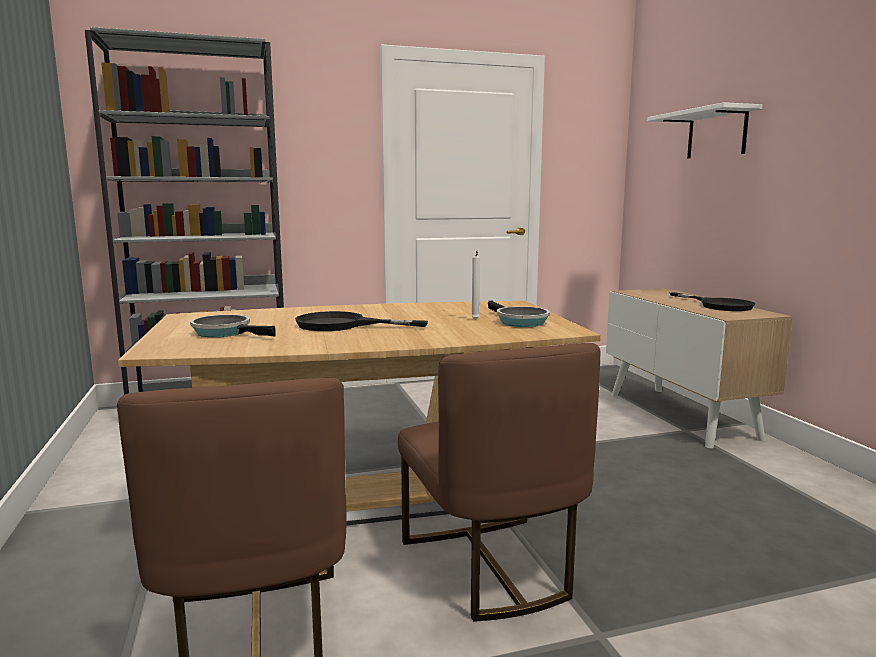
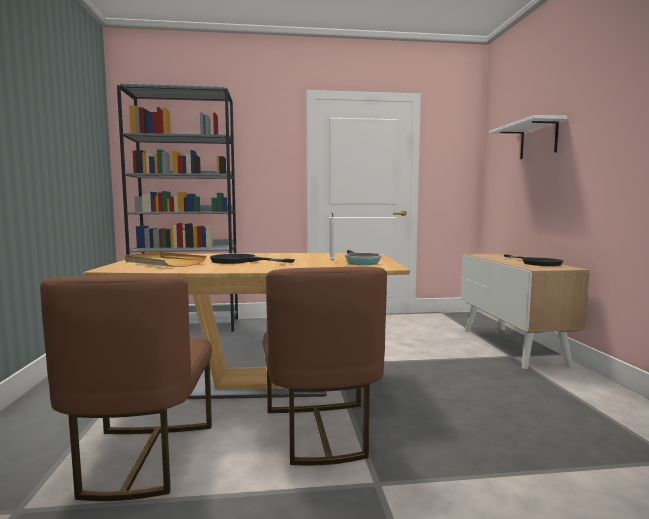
camera: 10 degrees right, 5 degrees down
(226, 332) = (163, 262): frying pan -> beige tray

